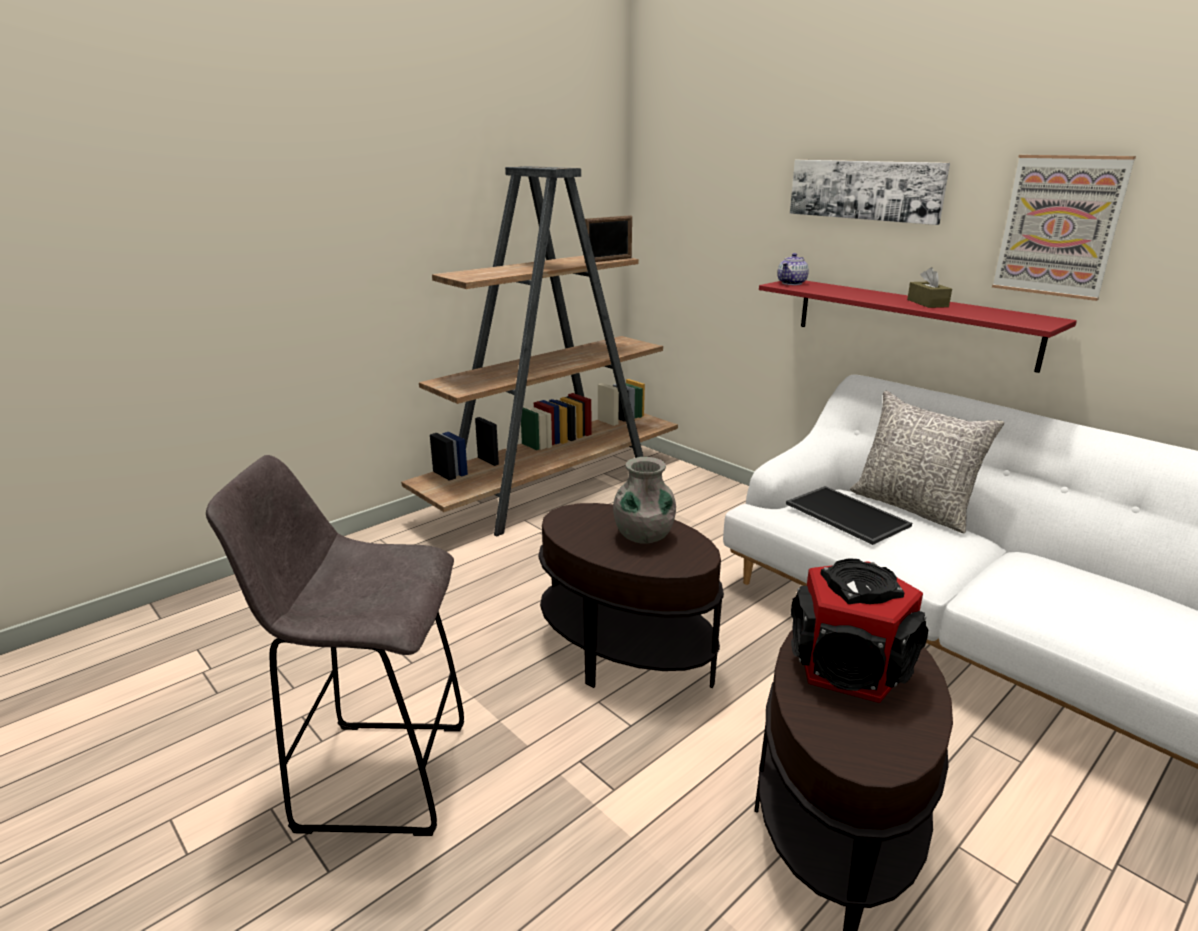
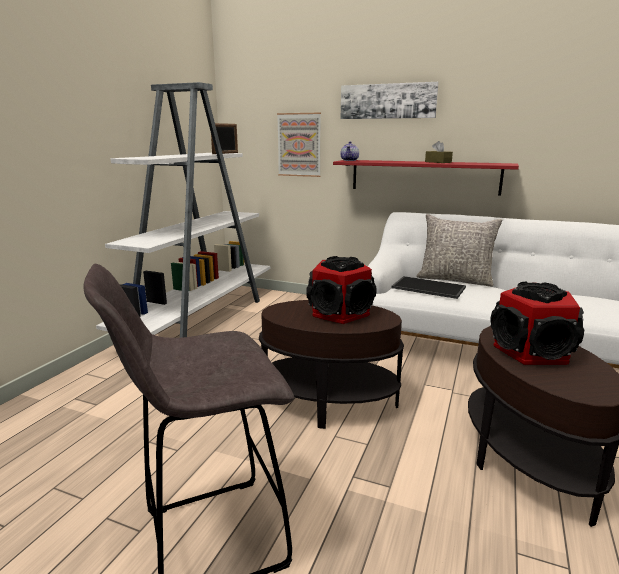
camera: 25 degrees left, 5 degrees down
(553, 489) = (201, 318): brown bookcase -> white bookcase
(643, 536) = (340, 312): grey vase -> speaker
(1059, 226) = (503, 113): picture -> picture (299, 145)

